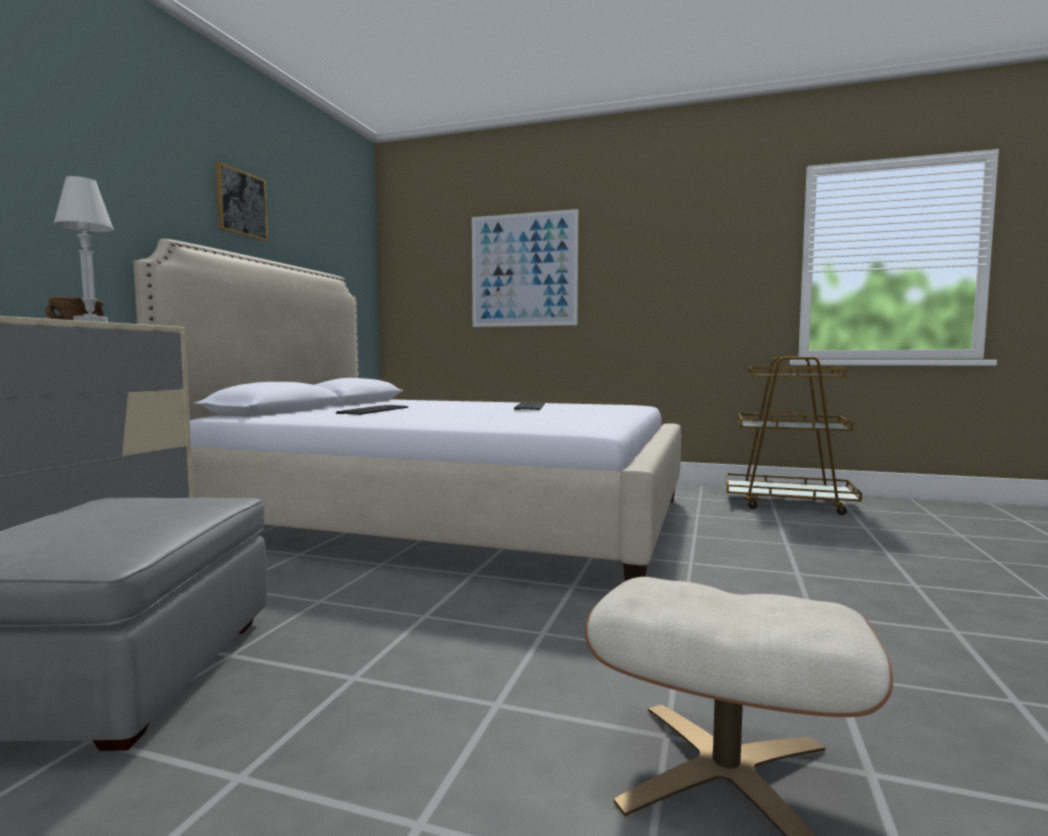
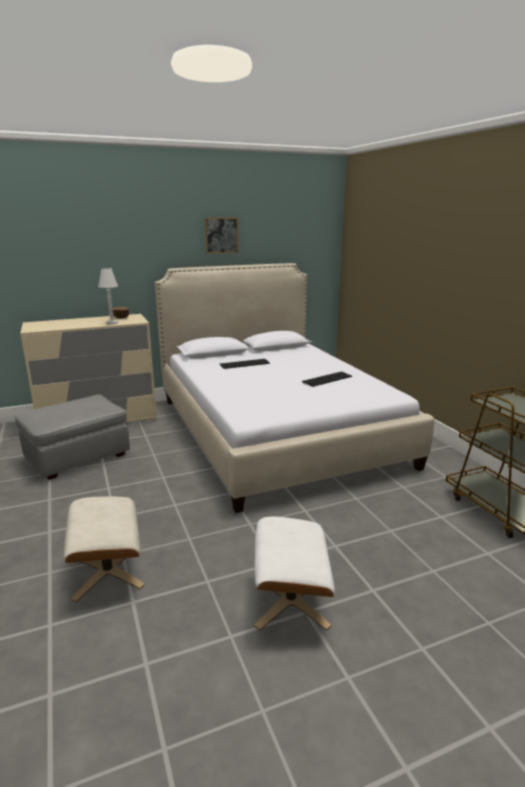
camera: 50 degrees right, 15 degrees up
(523, 270) = (406, 263): picture -> none
(924, 633) = (290, 601): none -> white ottoman

